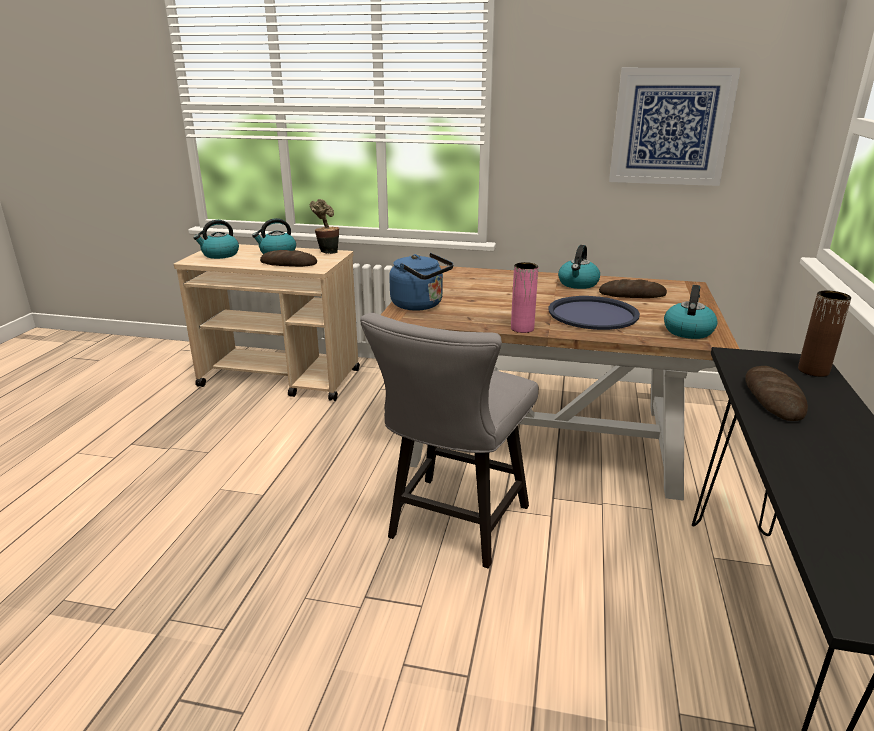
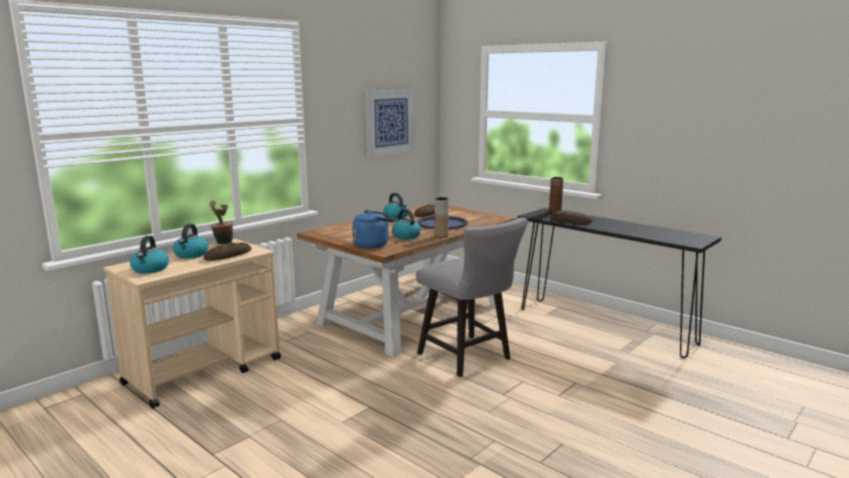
camera: 60 degrees left, 10 degrees down
(522, 328) = (441, 236): pink vase -> brown vase
(688, 331) = (484, 217): kettle -> kettle (405, 236)

